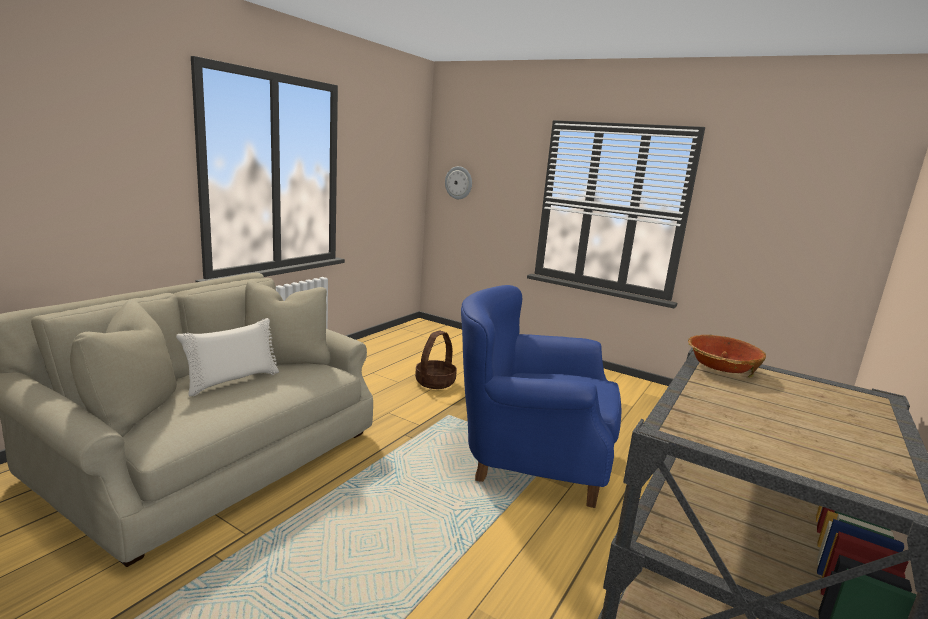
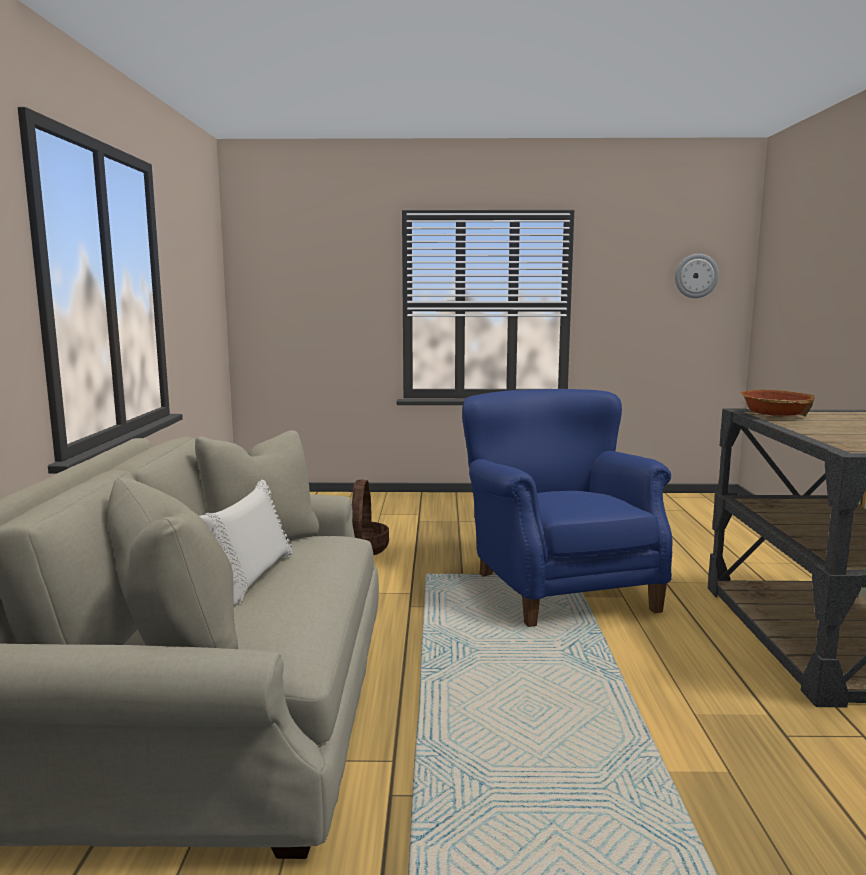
camera: 30 degrees left, 5 degrees down
(459, 182) = (278, 297): wall clock -> wall clock (696, 276)
(530, 460) = (559, 586): blue armchair -> blue armchair turned 90 degrees clockwise

